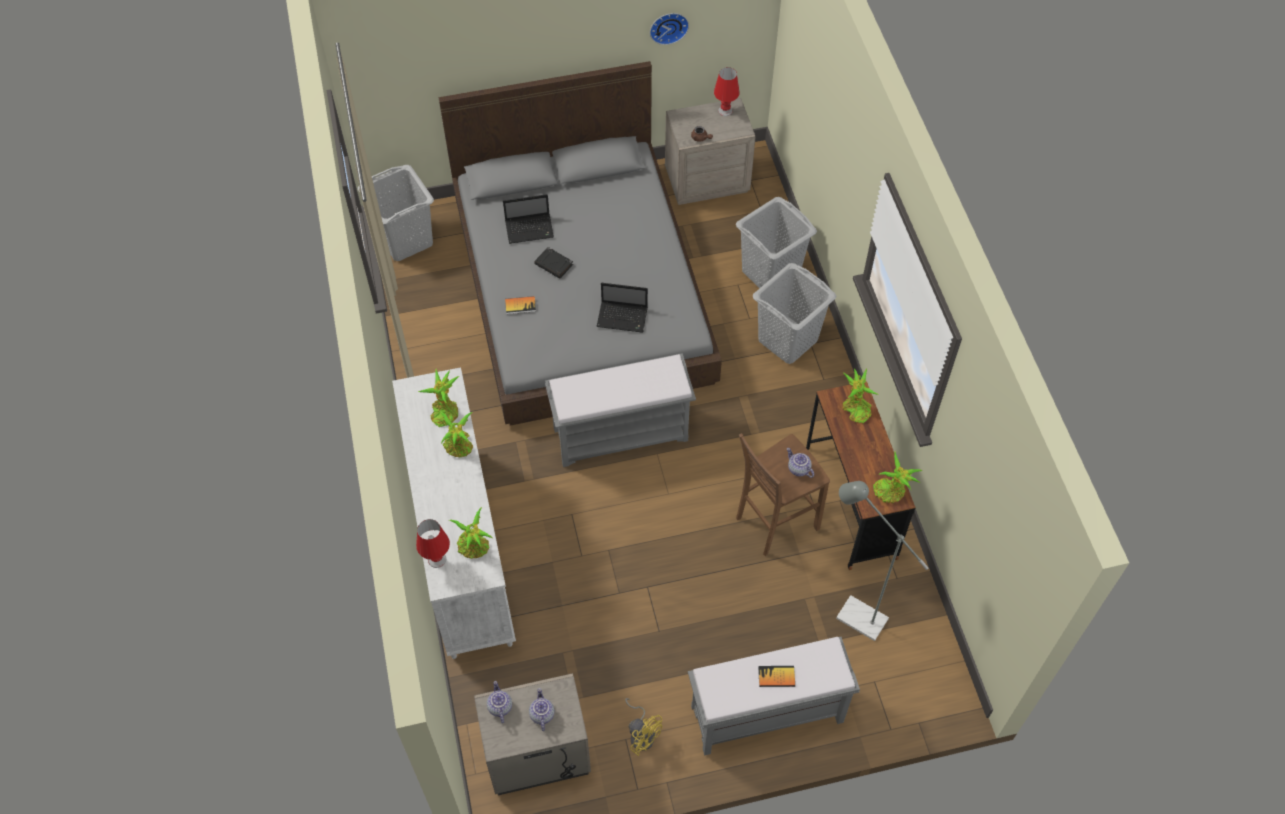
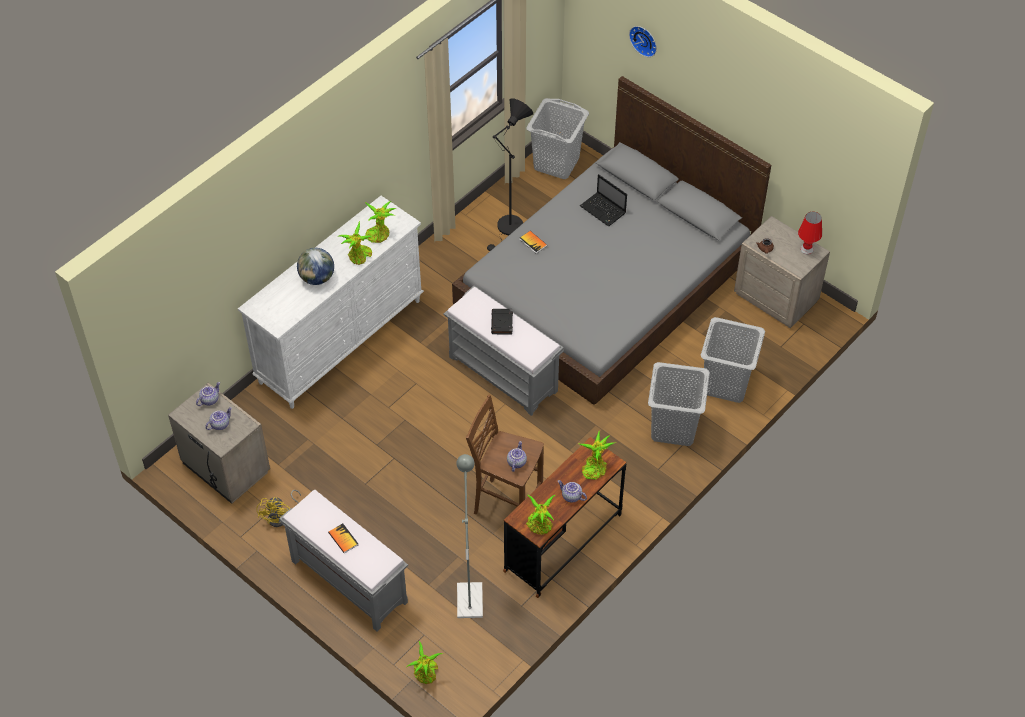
camera: 55 degrees right, 5 degrees down
(437, 559) = (269, 294): red table lamp -> none
(450, 326) = (508, 229): none -> black floor lamp
(454, 501) = (317, 278): none -> globe
(475, 547) = (292, 308): potted plant -> potted plant (426, 674)
(554, 265) = (585, 240): black book -> black book (502, 323)
(623, 317) = (575, 304): laptop -> none
(668, 26) = (794, 148): wall clock -> wall clock (644, 40)
(875, 447) = (571, 496): none -> teapot

